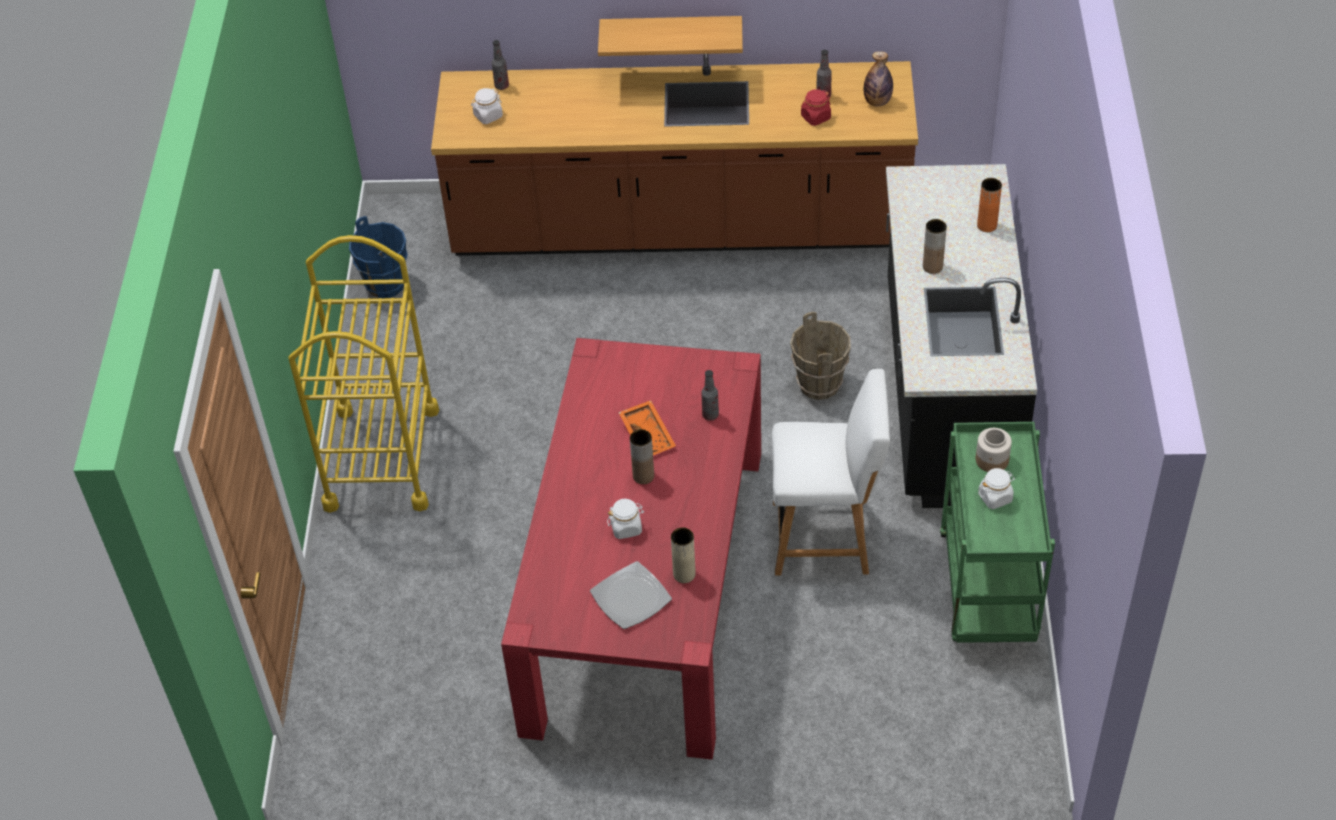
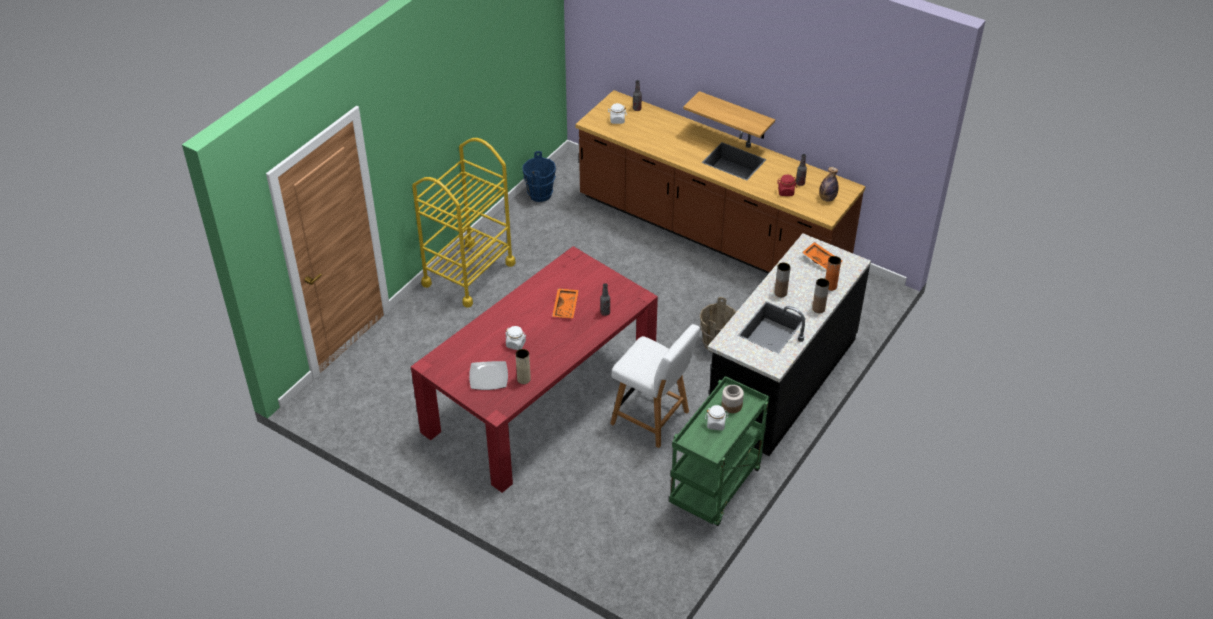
camera: 30 degrees right, 5 degrees down
(643, 476) = (546, 325): brown vase -> brown vase (818, 309)
(944, 193) = (822, 260): none -> orange tray

